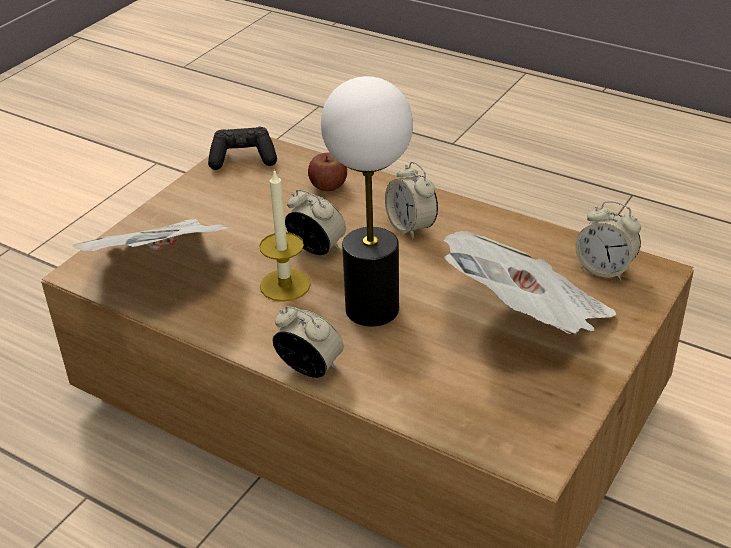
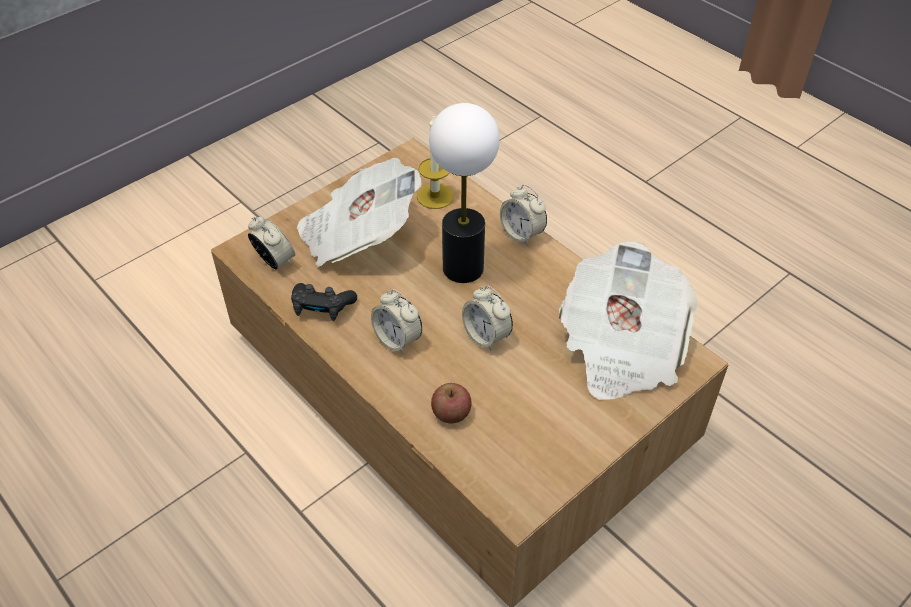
camera: 165 degrees left, 10 degrees up
(243, 159) = (528, 482): black game controller -> black game controller (322, 308)
(285, 285) = (522, 305): candle -> candle (435, 196)
(411, 227) = (397, 340): alarm clock -> alarm clock turned 150 degrees clockwise

